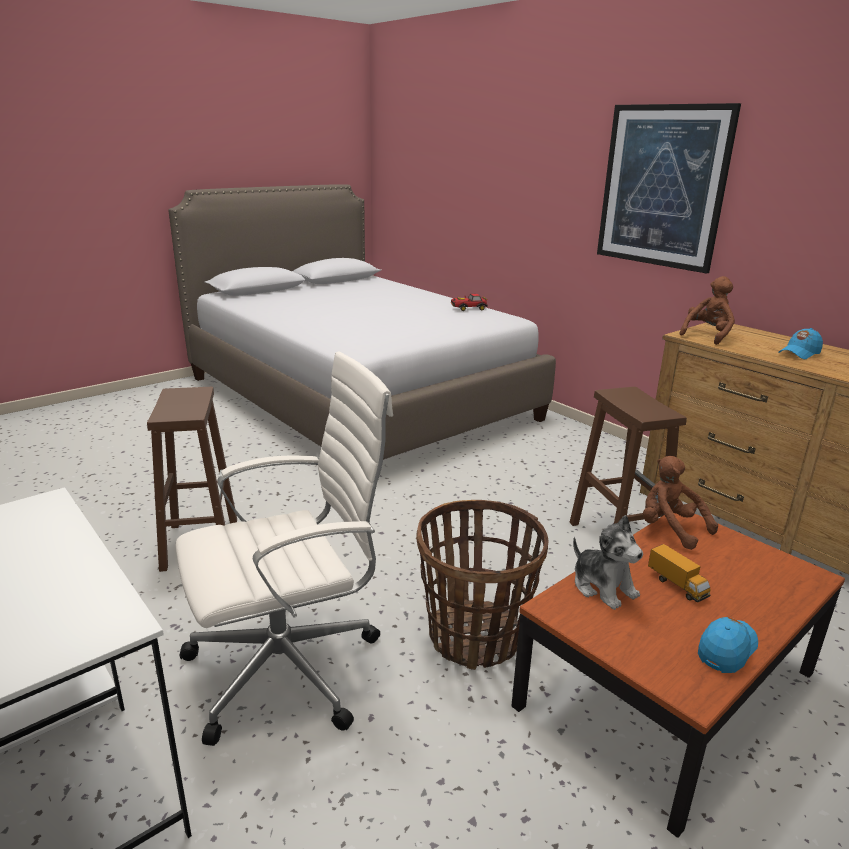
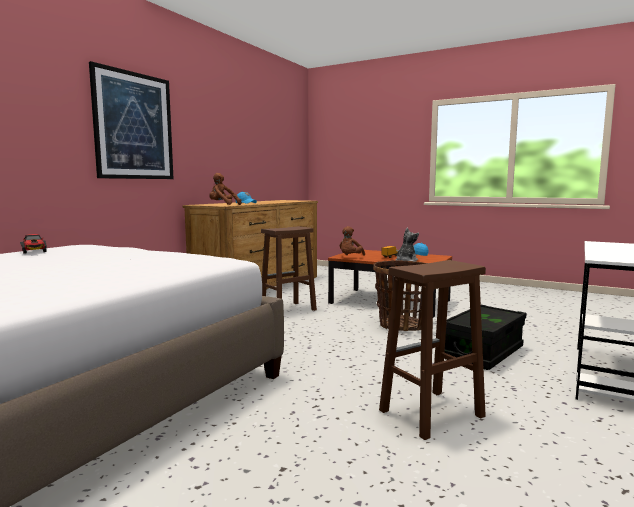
camera: 110 degrees left, 15 degrees down
(290, 667) = (483, 352): white office chair -> black storage box

